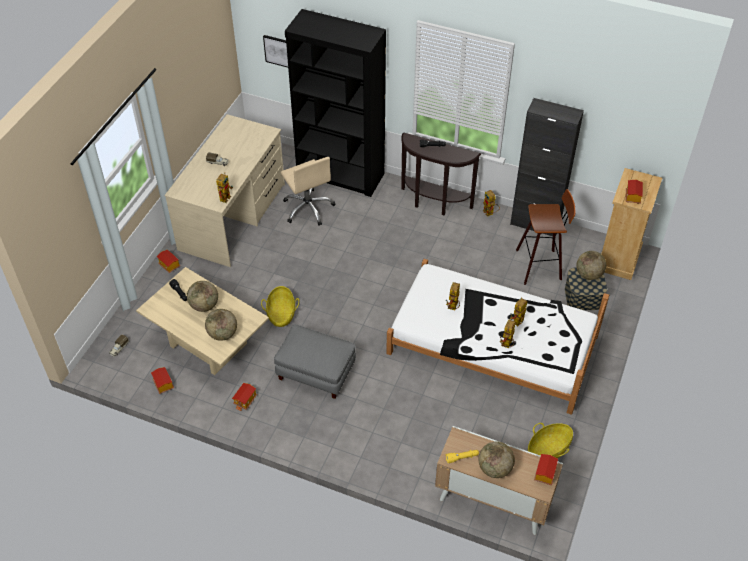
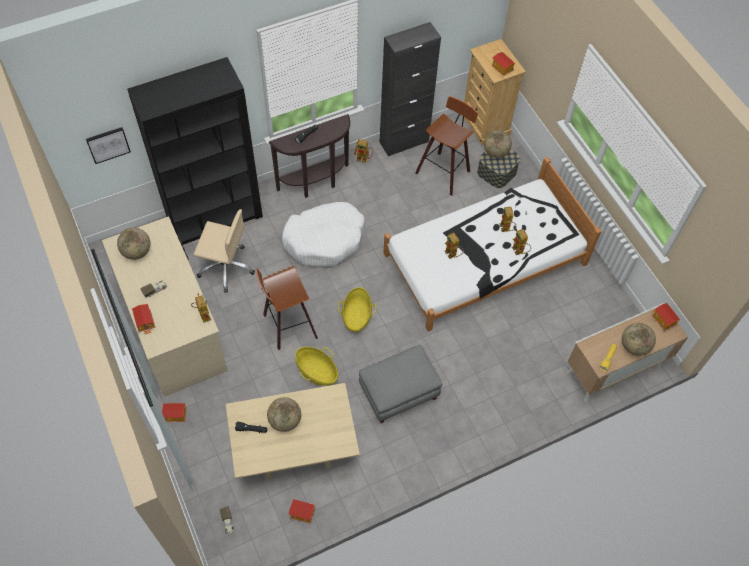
camera: 50 degrees left, 10 degrees up
(222, 334) = (329, 429): globe -> globe (137, 252)
(245, 400) = (378, 463): toy house -> toy house (145, 322)
(300, 272) = (288, 325): none -> stool
(393, 241) = (325, 239): none -> white dog bed
(548, 449) = (602, 302): basket -> basket (356, 315)

